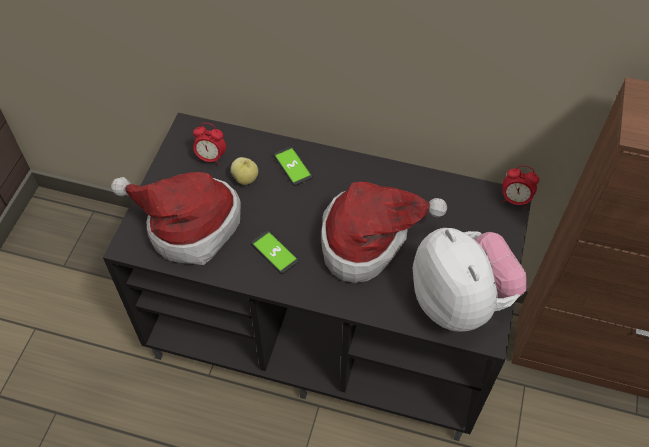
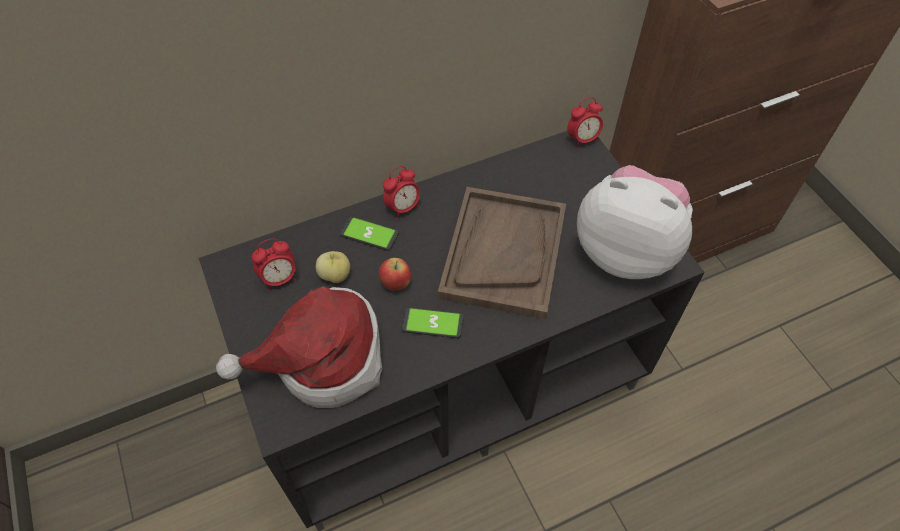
camera: 40 degrees left, 0 degrees up
(277, 210) = (396, 284): none -> apple
(332, 163) = (403, 208): none -> alarm clock
(368, 240) = (503, 253): hat -> brown tray

